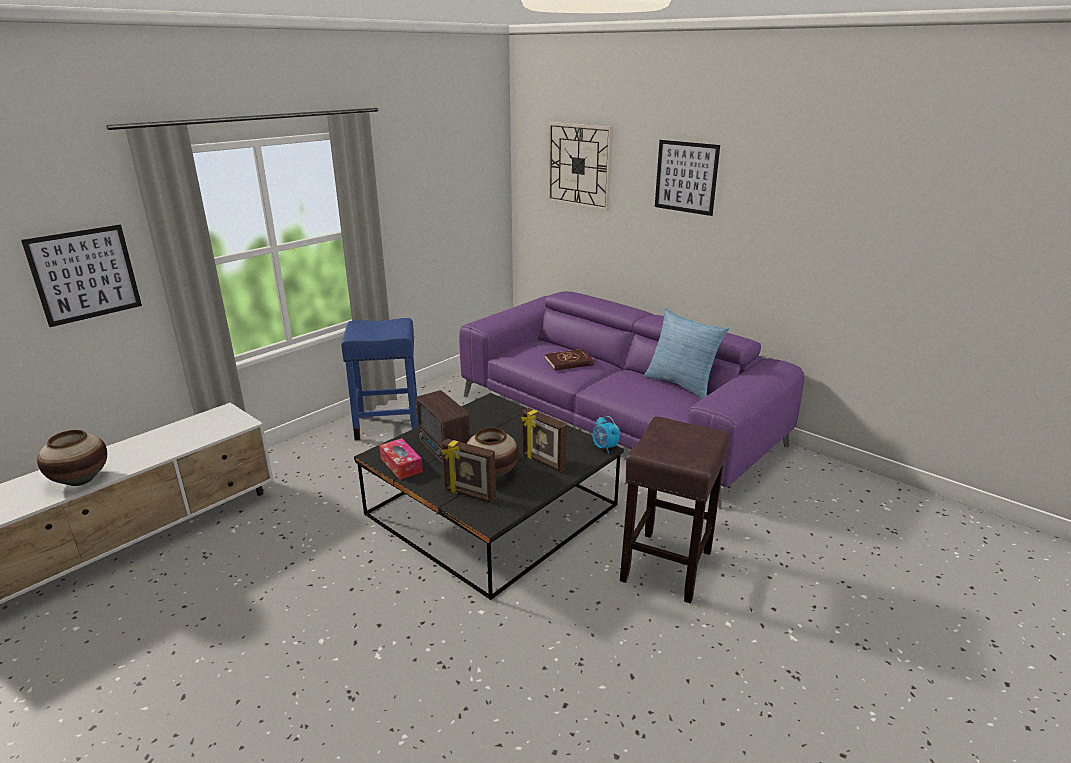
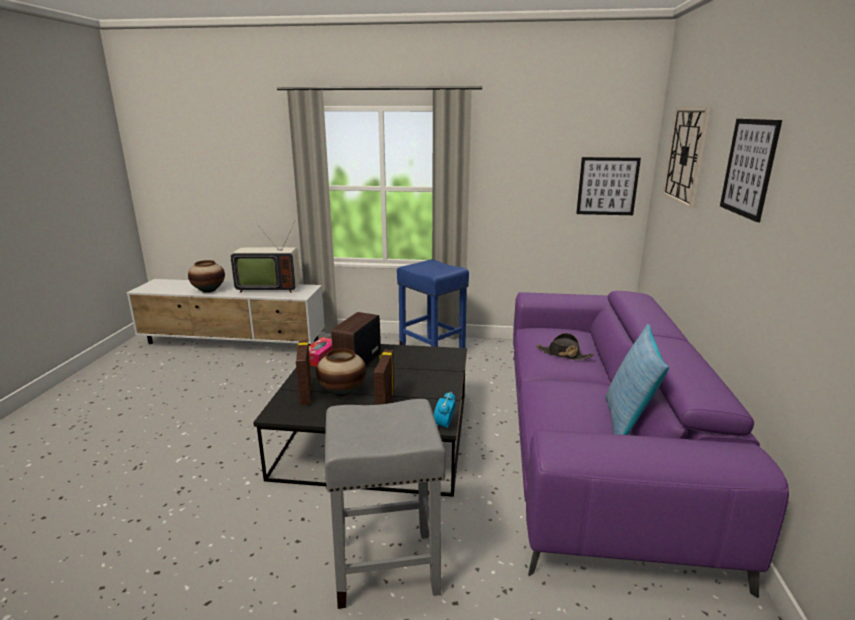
camera: 55 degrees right, 5 degrees down
(85, 274) = (262, 178): picture -> picture (607, 186)
(168, 436) = (268, 288): none -> television
(569, 362) = (563, 354): red book -> black hat
(667, 564) = (388, 567): brown stool -> grey stool

